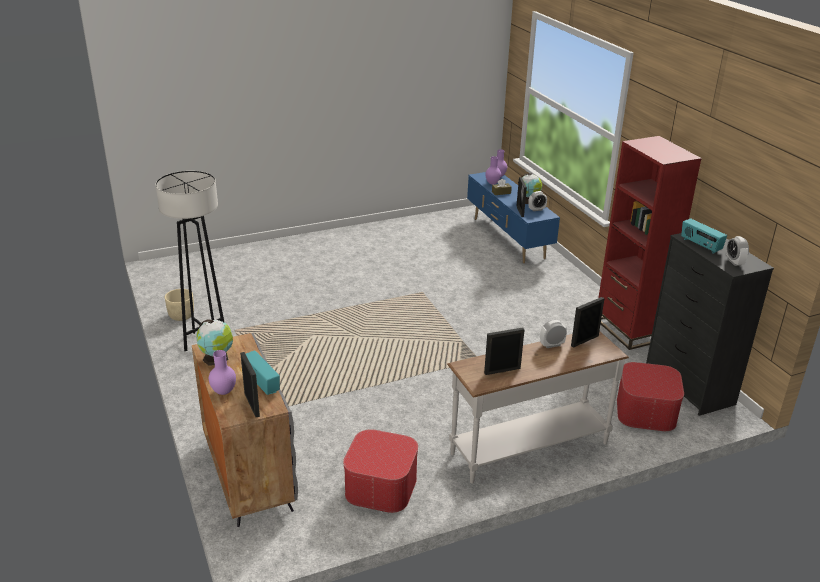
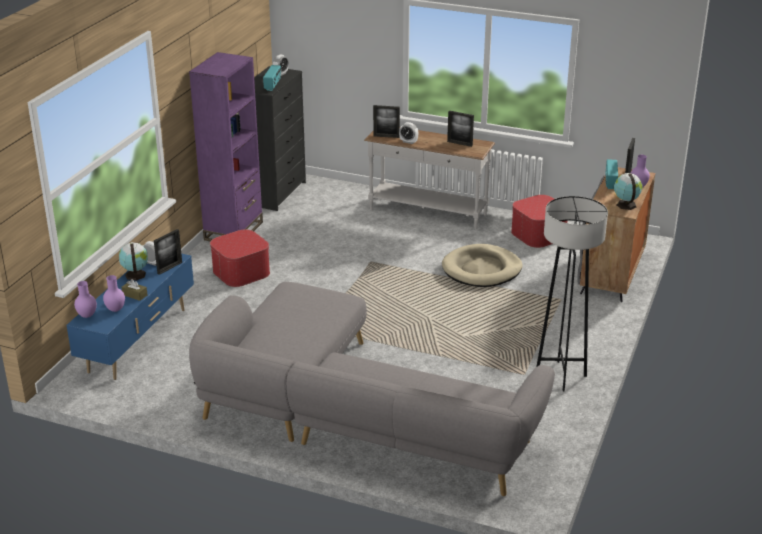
camera: 135 degrees left, 0 degrees up
(181, 316) = (559, 415): beige planter -> none
(319, 260) = (351, 414): none -> grey sofa
(379, 404) = (482, 269): none -> beige dog bed
(628, 330) = (234, 231): red bookcase -> purple bookcase
(645, 411) = (328, 196): ottoman -> ottoman (241, 272)

